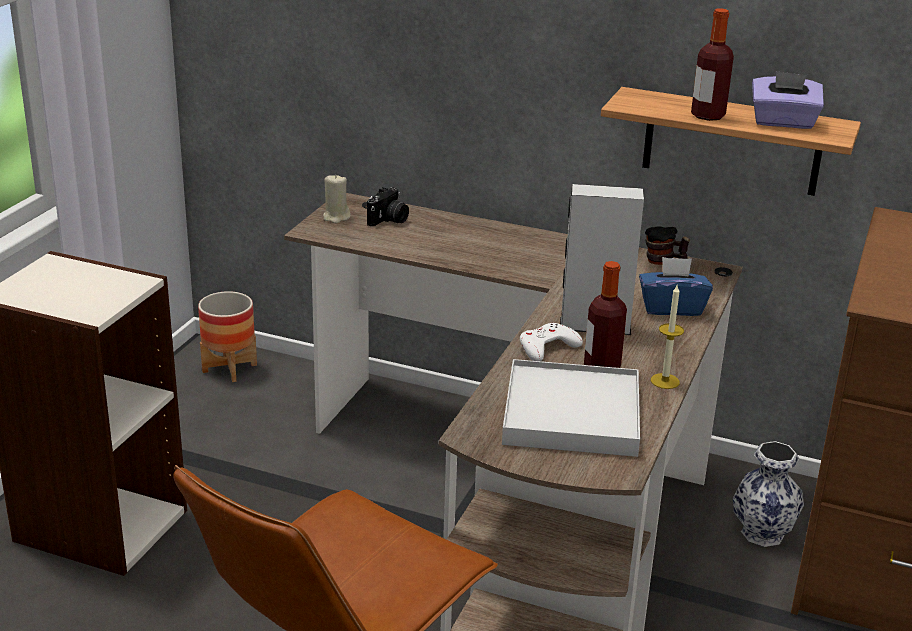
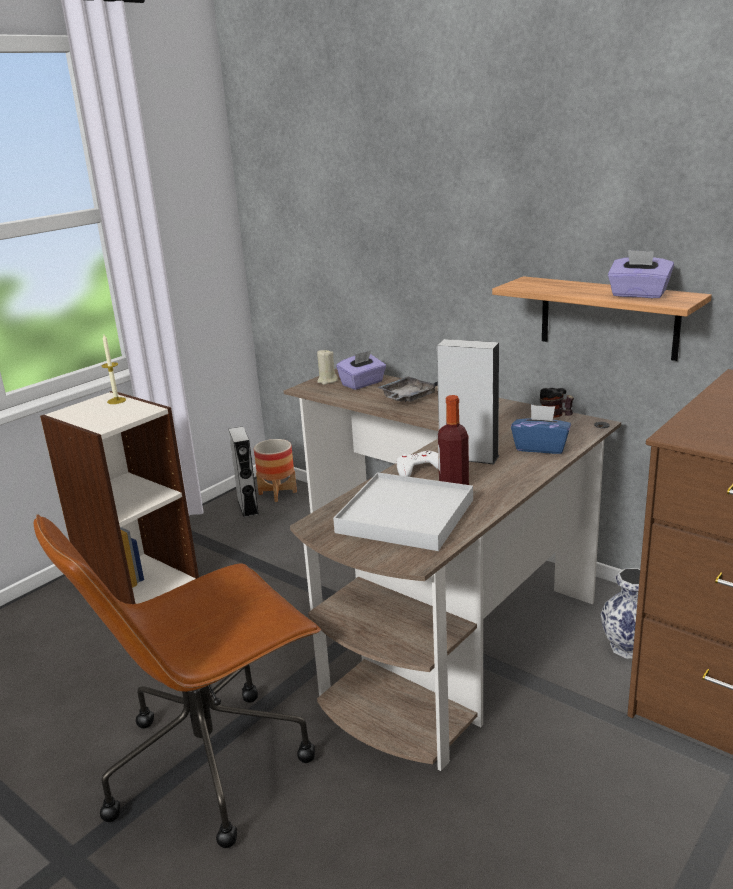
camera: 20 degrees right, 5 degrees down
(197, 393) = (248, 507): none -> grey speaker
(389, 220) = (362, 384): camera -> purple tissue box
(463, 241) = (407, 398): none -> grey tray
(665, 381) = (499, 498): candle -> candle (116, 401)
(708, 116) = (576, 291): bottle -> none

